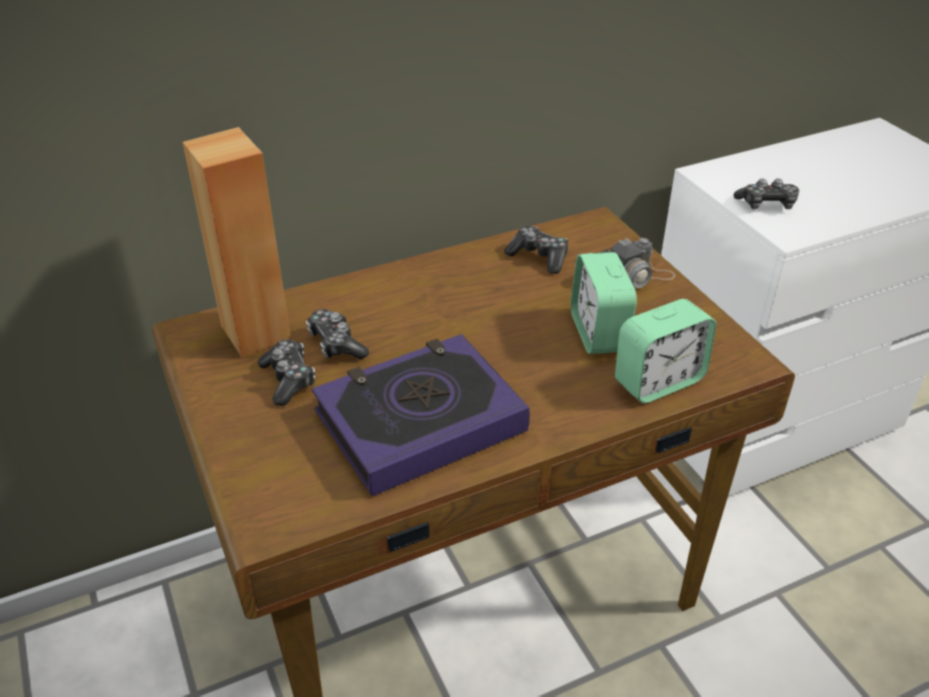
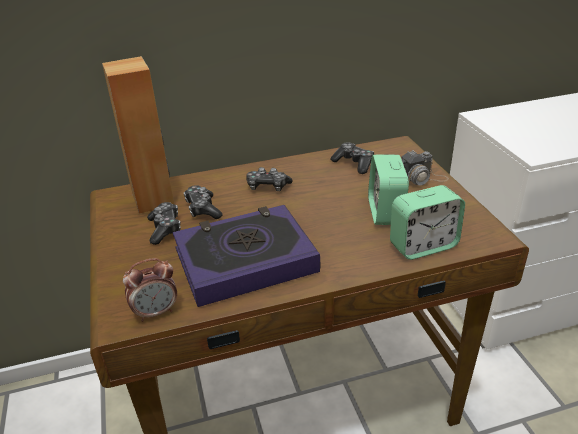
camera: 10 degrees right, 5 degrees down
(314, 509) = (156, 312): none -> alarm clock
(766, 204) = (521, 136): game controller -> game controller (267, 187)

